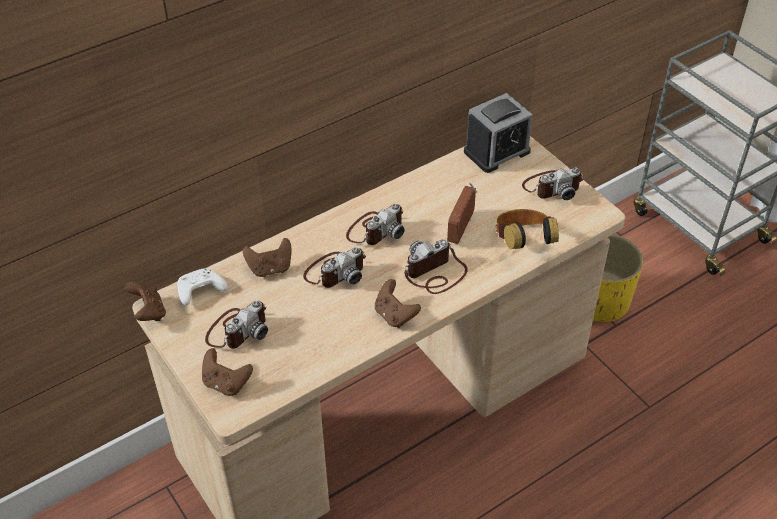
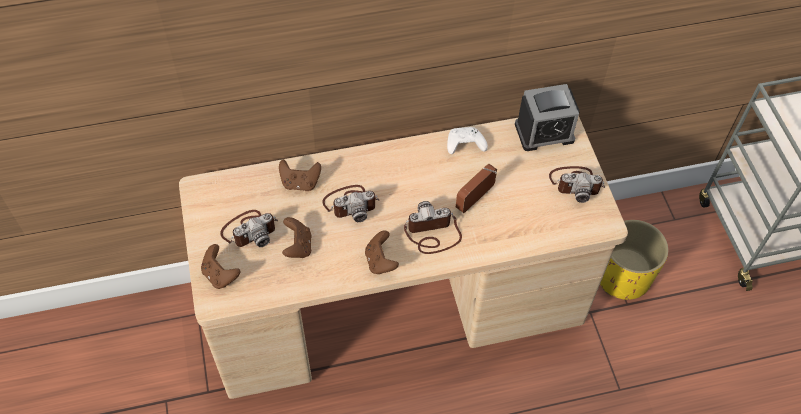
camera: 20 degrees right, 10 degrees up
(149, 312) = (189, 191): brown game controller -> brown game controller (298, 246)
(199, 292) = (236, 185): white game controller -> white game controller (464, 145)
(375, 230) = (402, 175): camera -> none
(522, 243) = (521, 231): headphones -> none

